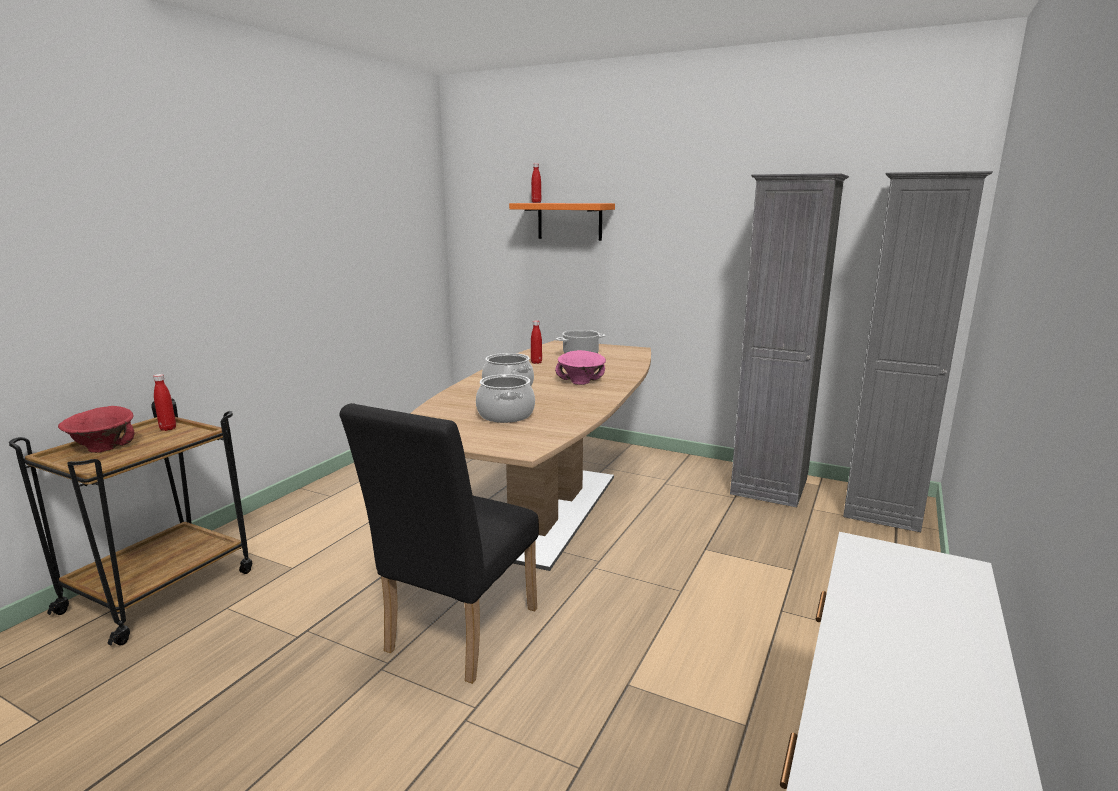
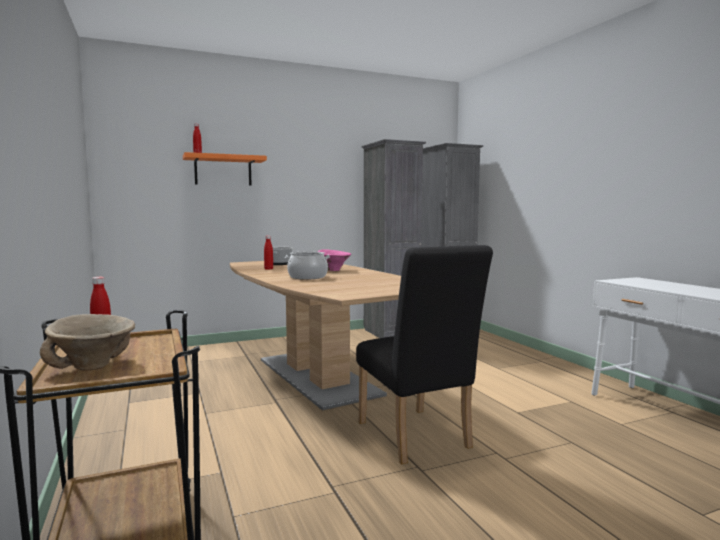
camera: 50 degrees left, 10 degrees down
(102, 449) = (94, 366): red bowl -> beige bowl
(505, 415) = (358, 283): cooking pot -> none

